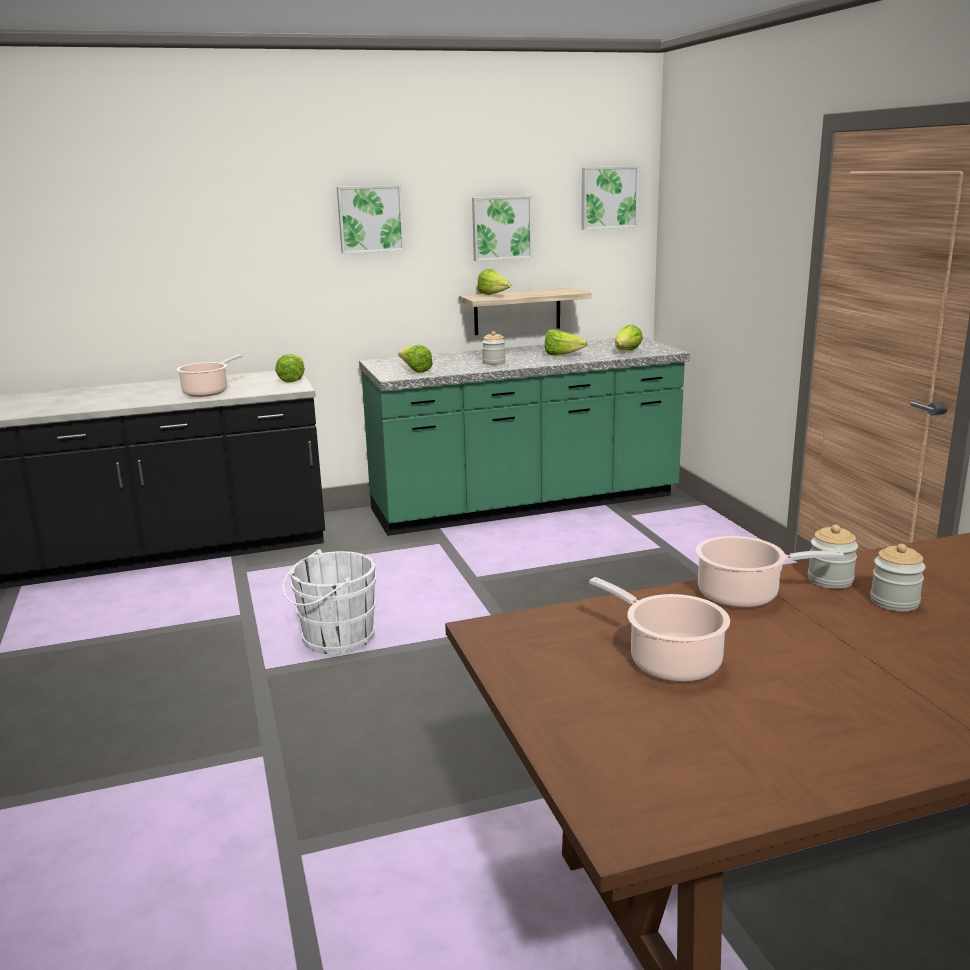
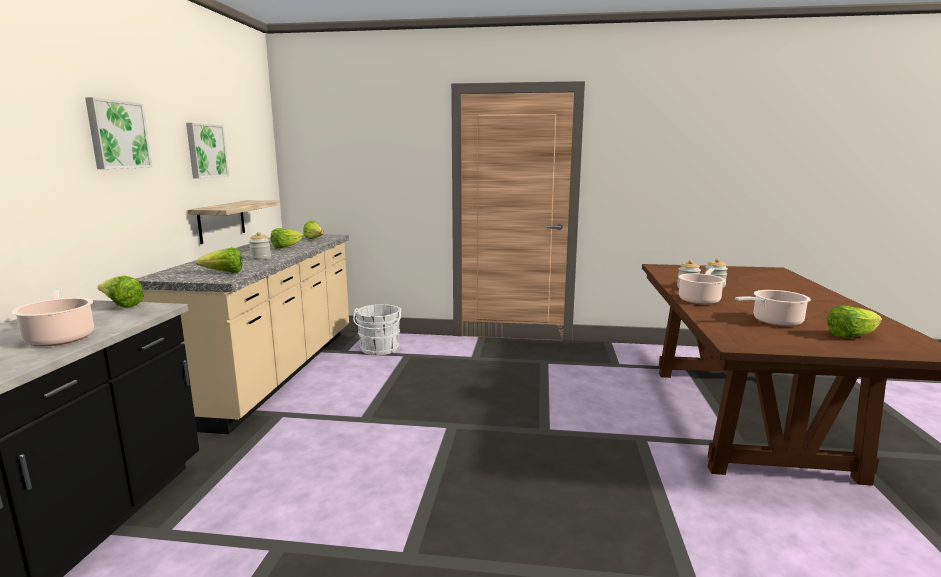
camera: 65 degrees left, 5 degrees down
(334, 638) = (387, 500): white bucket -> white bucket (379, 349)
(494, 295) = (221, 207): lettuce -> lettuce (851, 336)
(525, 505) = (274, 372): green counter -> beige counter
(608, 197) = (255, 132): picture -> none

